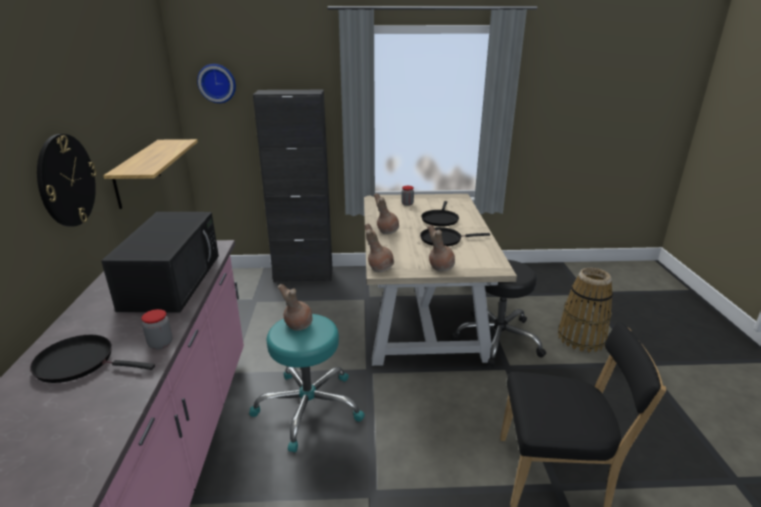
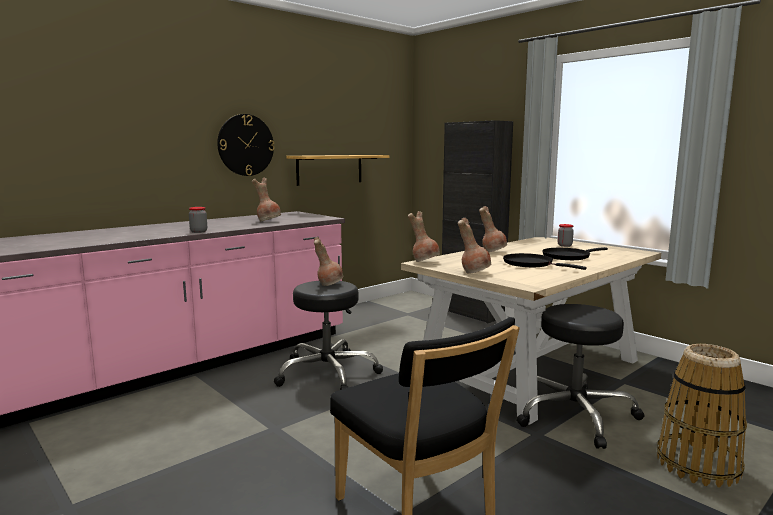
camera: 50 degrees right, 15 degrees down
(80, 362) = (162, 228): black frying pan -> none
(172, 280) = (268, 221): black microwave -> brown vase
(217, 83) = (438, 119): wall clock -> none
(308, 407) = (328, 373): turquoise stool -> black stool

